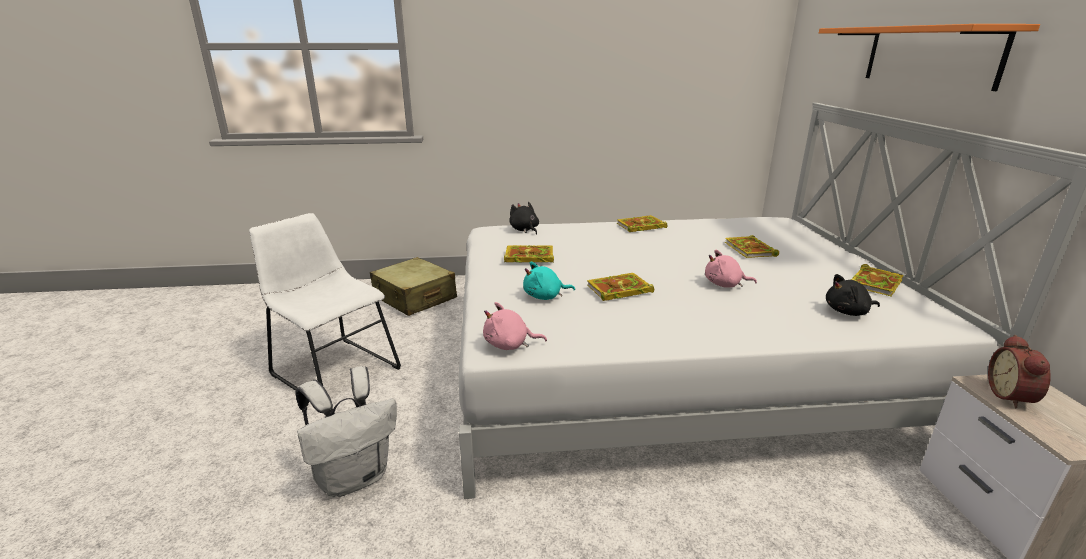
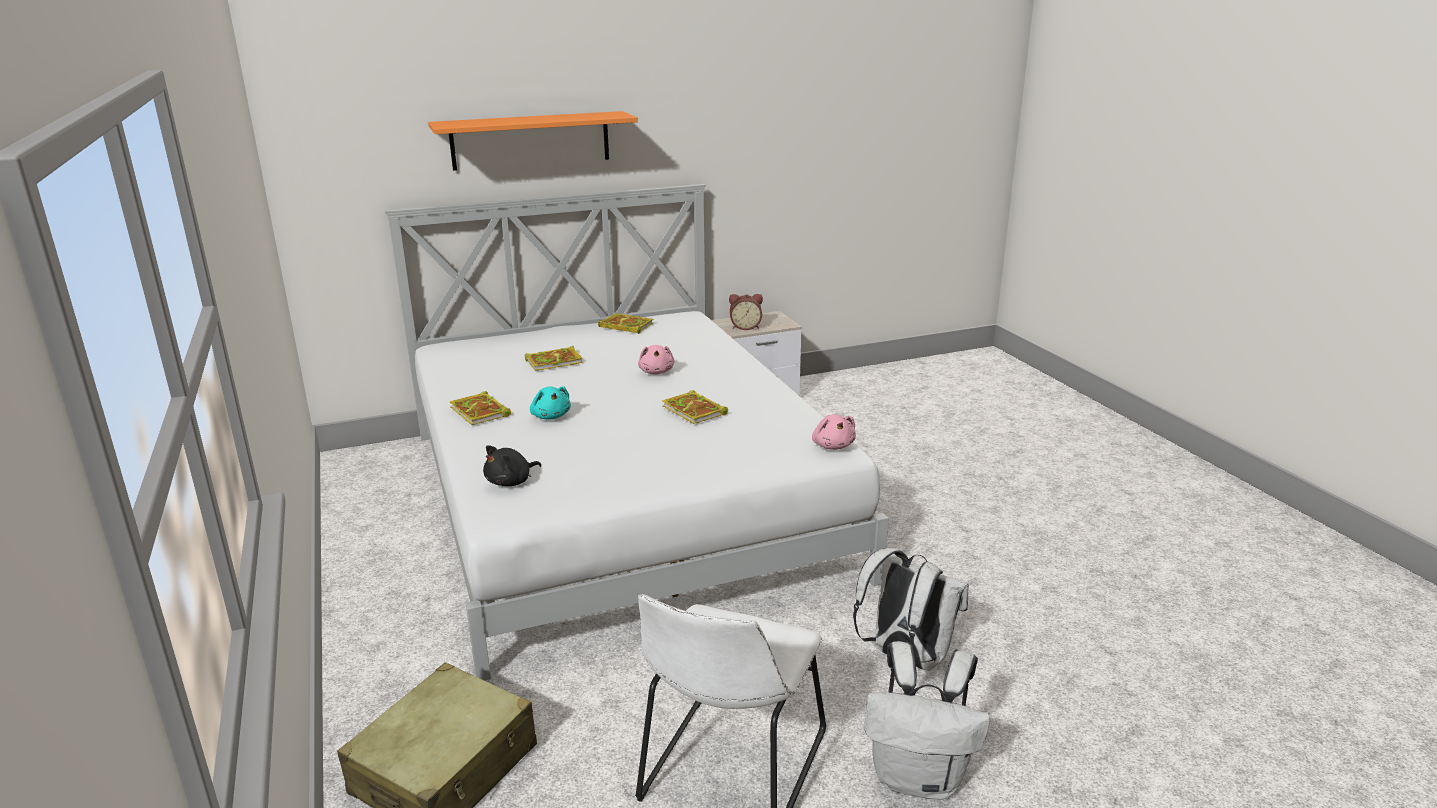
camera: 105 degrees left, 0 degrees up
(245, 441) = (919, 778): none -> white backpack
(528, 257) = (624, 464): book -> none
(545, 296) = (728, 442): turquoise plush toy -> turquoise plush toy (551, 416)
(848, 312) = (691, 336): black plush toy -> none

